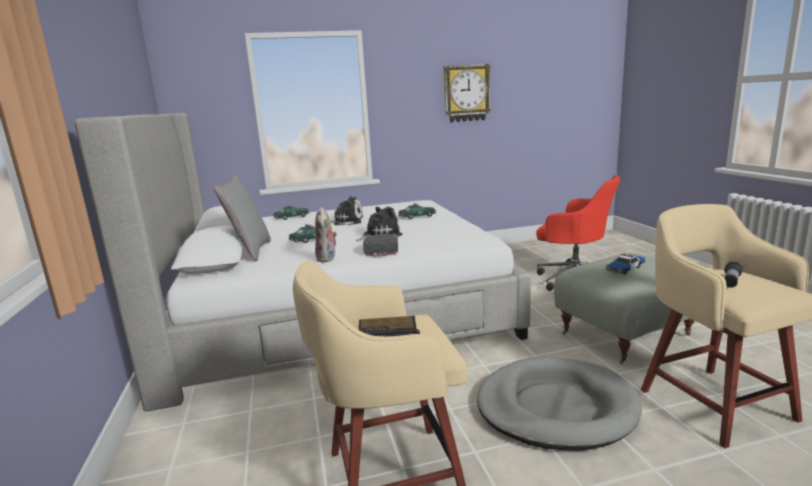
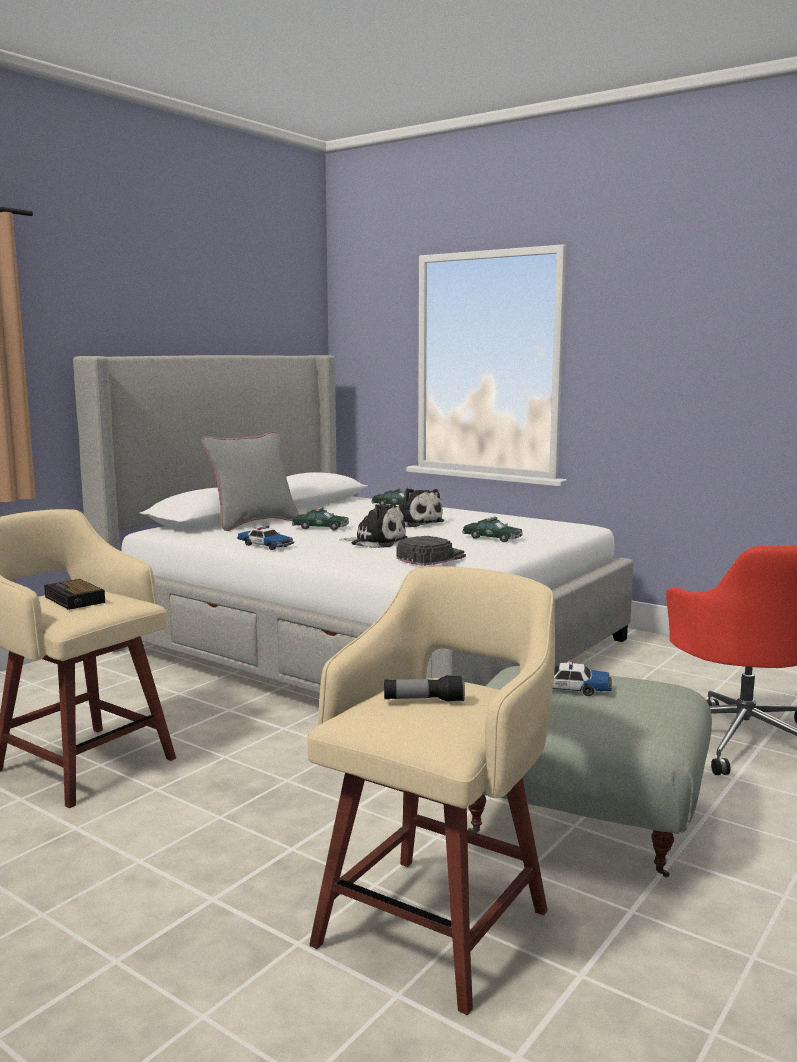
camera: 50 degrees right, 5 degrees down
(327, 258) = (265, 545): plush toy -> toy car
(381, 249) = (325, 552): black cap -> black cap (431, 557)
(466, 93) = (735, 350): wall clock -> none
(555, 407) = (291, 812): grey dog bed -> none

